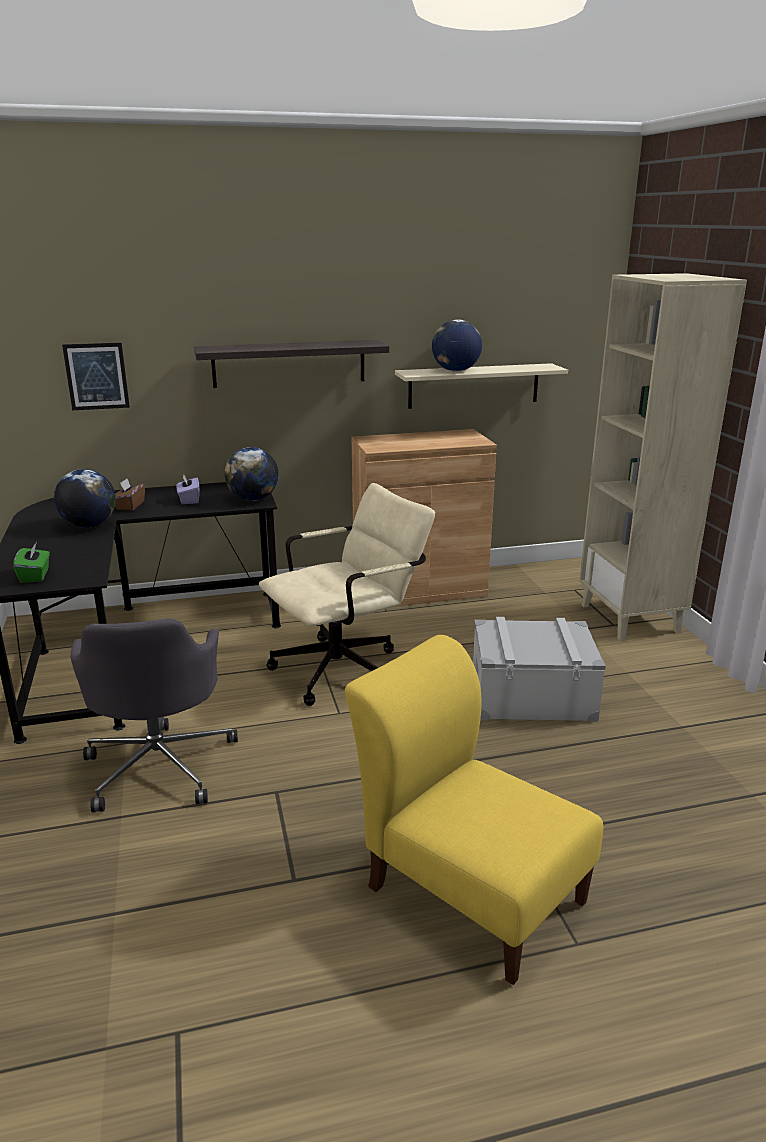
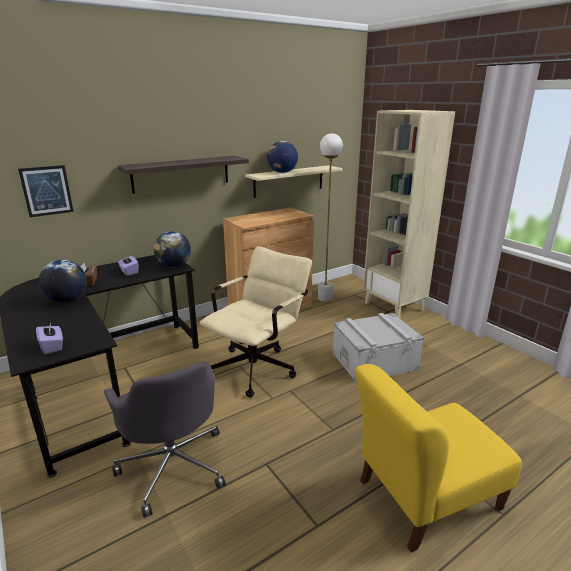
camera: 20 degrees left, 0 degrees up
(35, 575) = (52, 346): green tissue box -> purple tissue box
(469, 888) = (423, 497): yellow chair -> yellow chair turned 45 degrees counterclockwise
(519, 588) = (325, 298): none -> white floor lamp

